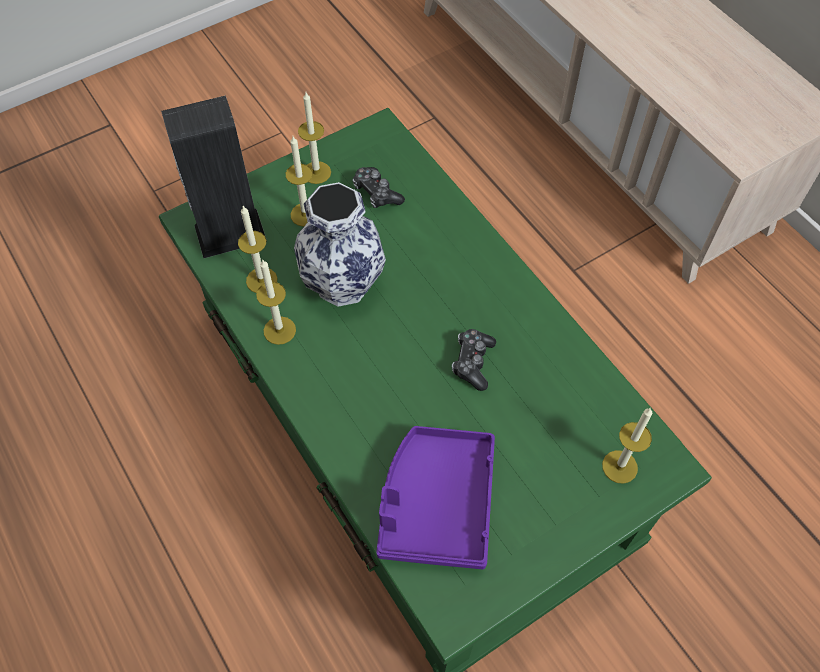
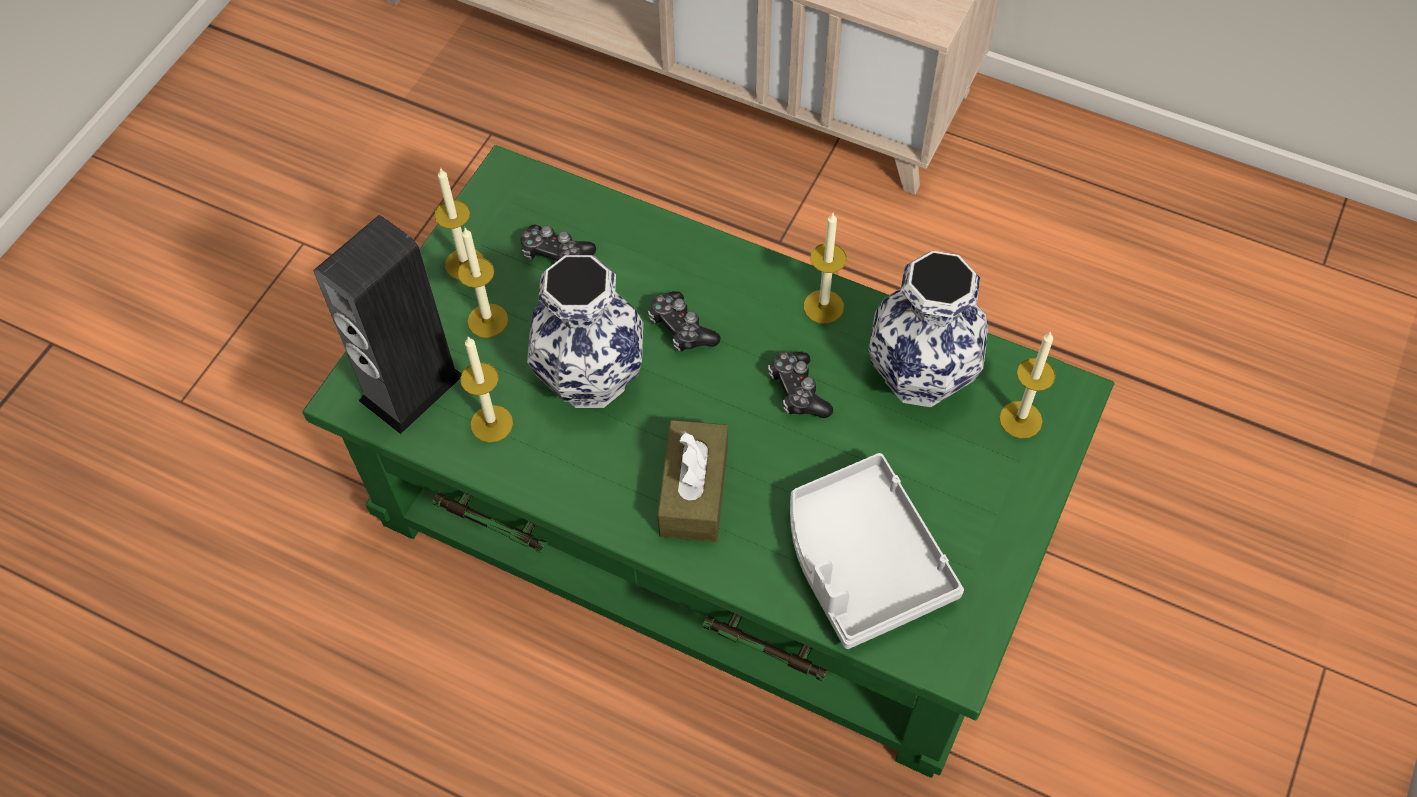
camera: 30 degrees left, 0 degrees up
(279, 330) = (555, 469): candle -> candle (823, 307)
(356, 392) = (694, 491): none -> brown tissue box
(423, 281) = (681, 329): none -> game controller
(436, 503) = (862, 561): purple tray -> grey tray
(568, 398) = (923, 376): none -> vase

